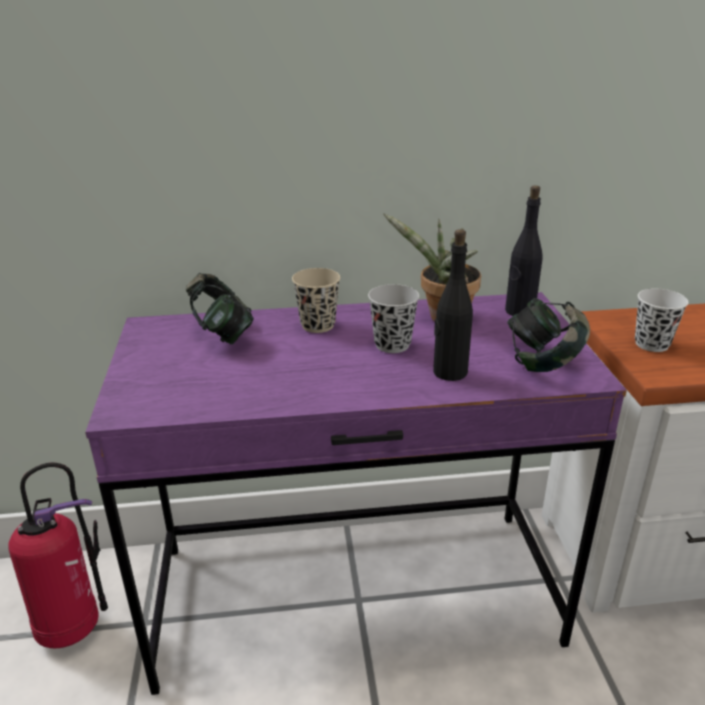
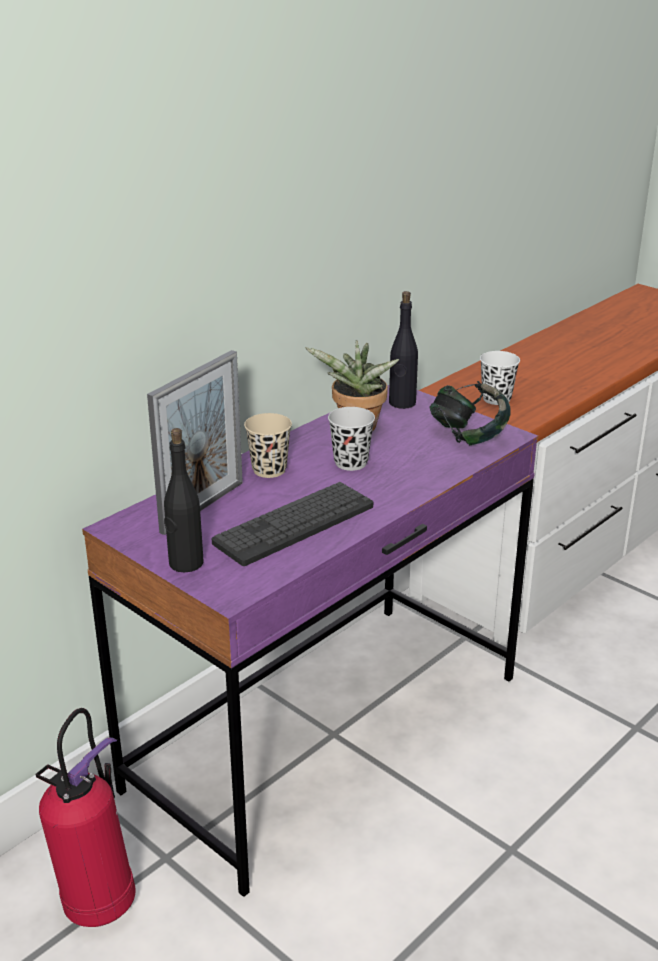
camera: 40 degrees left, 0 degrees up
(223, 334) = (202, 507): headphones -> picture frame
(262, 377) = (294, 524): none -> keyboard
(449, 372) = (419, 467): black bottle -> black bottle (185, 563)

